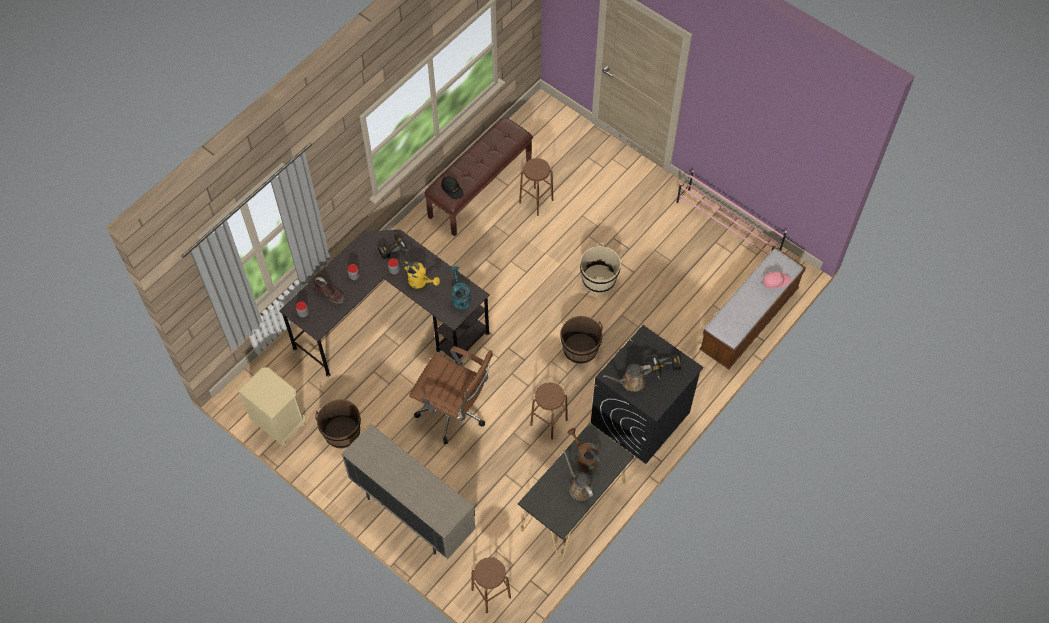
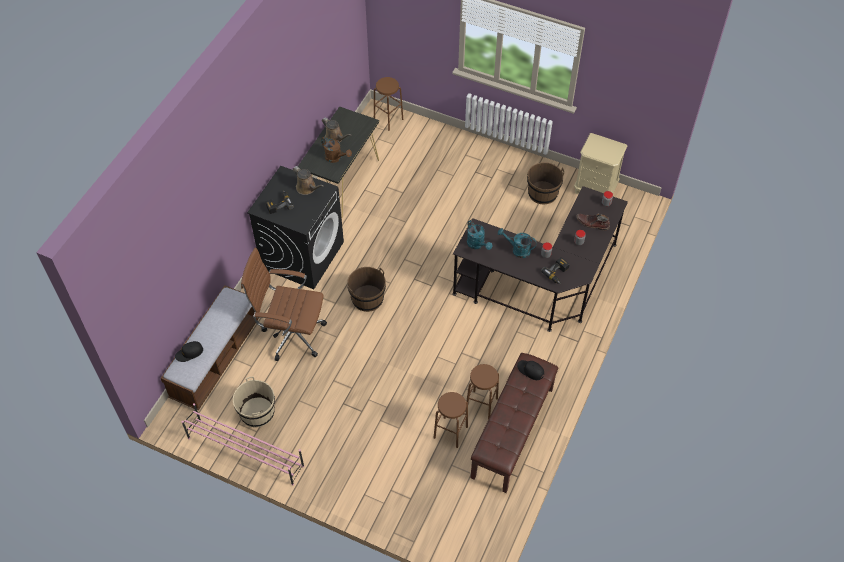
camera: 165 degrees right, 5 degrees down
(413, 513) = (463, 154): beige cabinet -> none
(421, 282) = (517, 250): yellow watering can -> turquoise watering can
(455, 412) = (458, 226): brown office chair -> brown office chair (291, 335)
(548, 422) = (378, 235): brown stool -> brown stool (481, 404)
(598, 279) = (366, 365): beige bucket -> beige bucket (257, 412)
(630, 382) = (307, 188): brown watering can -> brown watering can turned 75 degrees clockwise
(776, 281) = (189, 353): pink cap -> black cap

